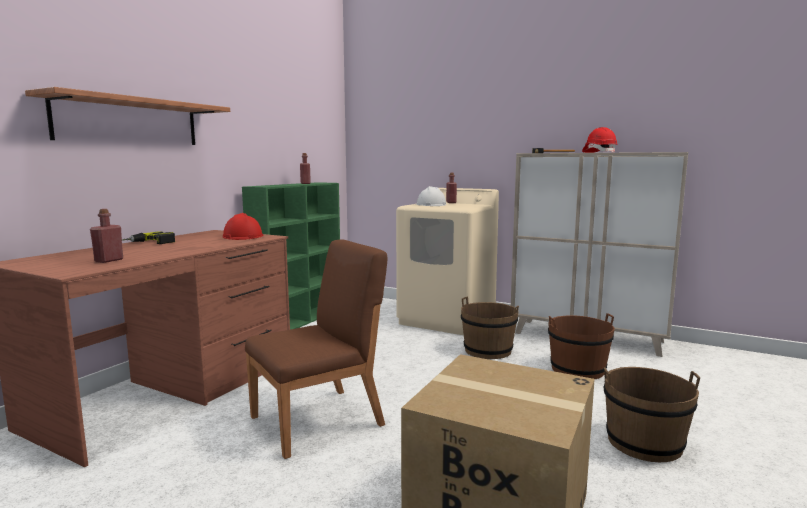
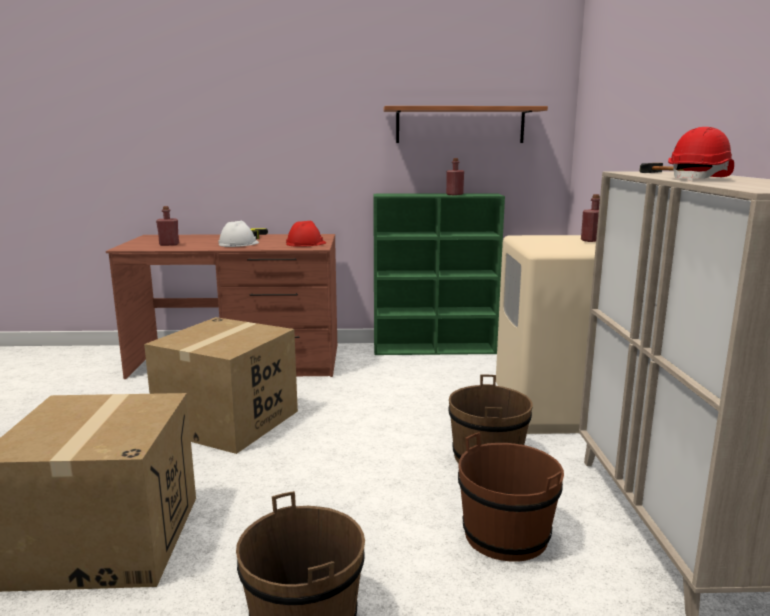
camera: 60 degrees right, 5 degrees up
(129, 122) = (257, 133): shelf -> shelf (460, 125)
(319, 420) = (228, 421): brown chair -> cardboard box
(430, 205) = (551, 239): white hard hat -> white hard hat (238, 243)

